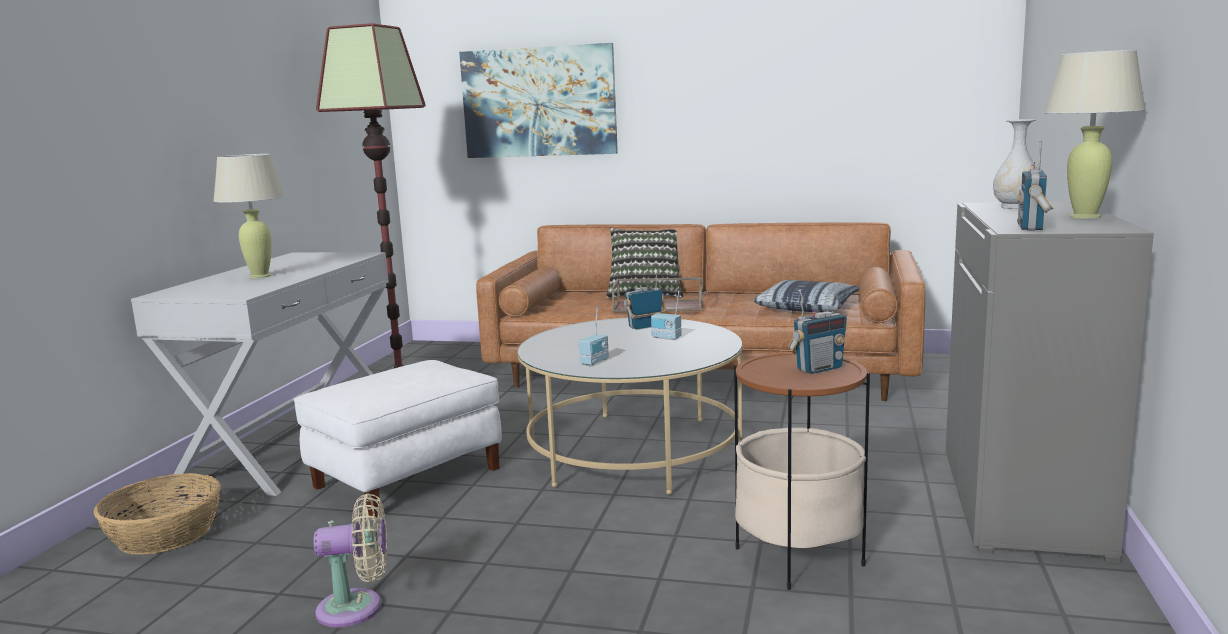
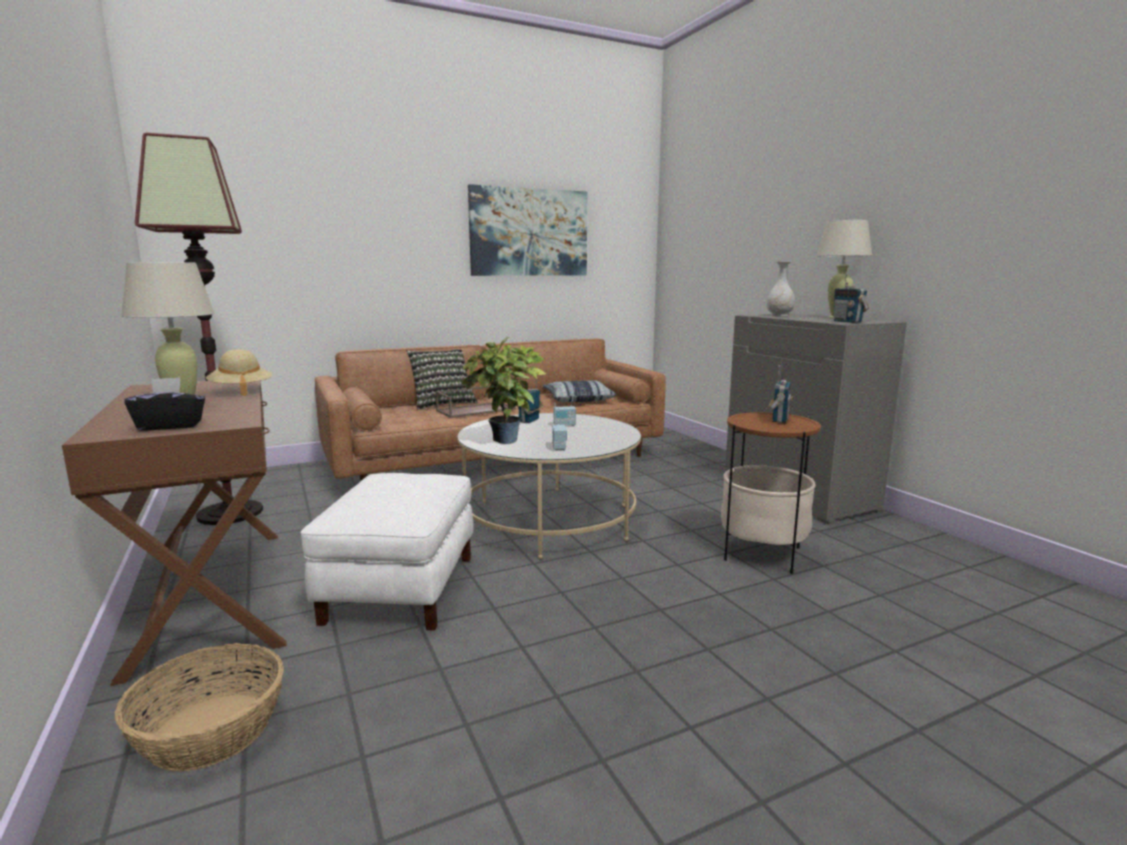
camera: 40 degrees left, 0 degrees up
(208, 292) = (170, 426): none -> black tissue box
(294, 443) = (211, 594): white console table -> brown console table
(331, 265) = (241, 391): none -> beige hat
(357, 608) = (562, 702): beige fan -> none
(539, 102) = (317, 240): picture -> picture (529, 232)
(559, 348) = (506, 443): none -> potted plant

